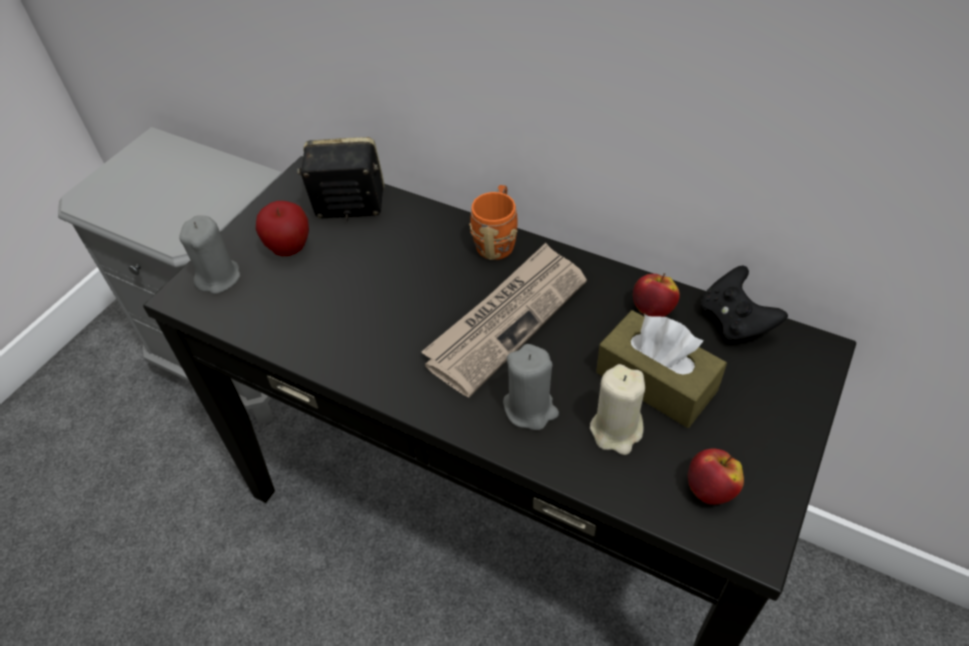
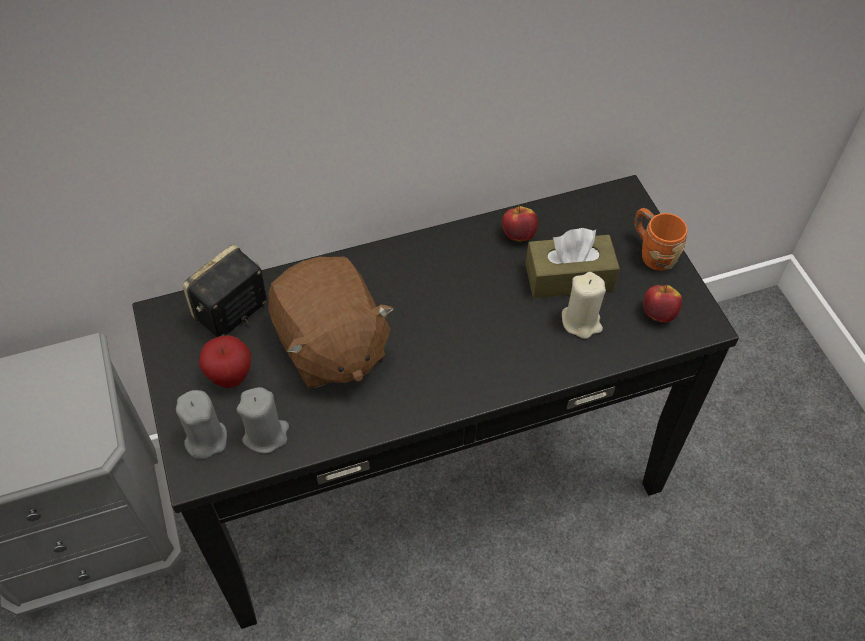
camera: 50 degrees left, 5 degrees up
(381, 281) = (331, 346): none -> brown plush toy
(497, 240) = (371, 260): orange mug -> orange mug (652, 252)
(507, 320) = (444, 307): newspaper -> none
(530, 409) = (524, 349): grey candle -> grey candle (266, 434)
(735, 321) = (568, 208): black game controller -> none

